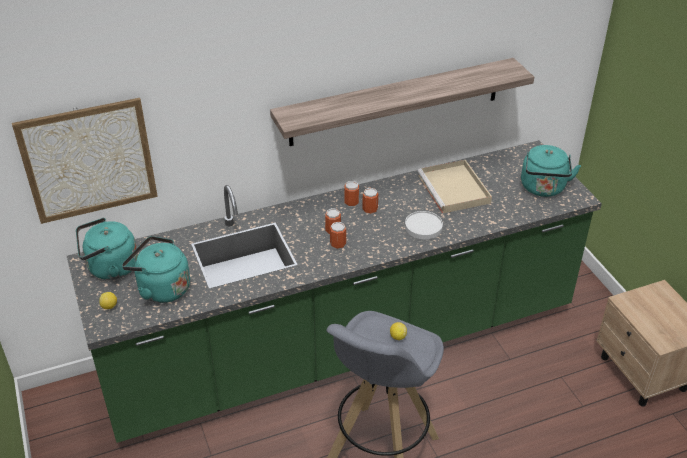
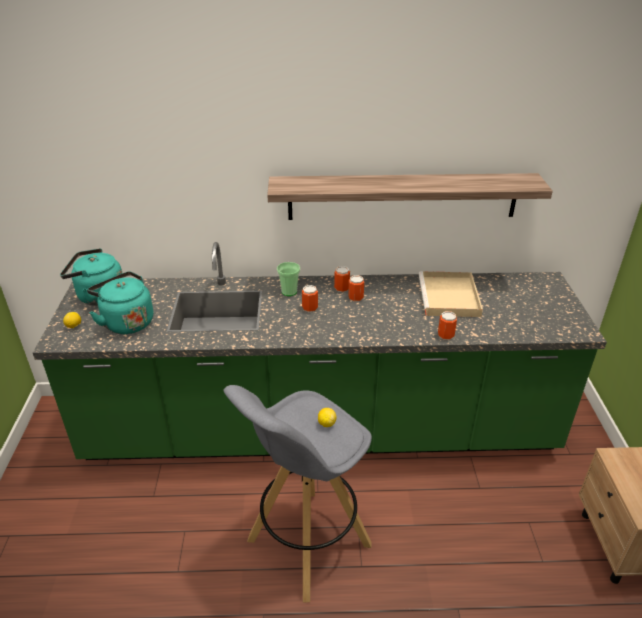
camera: 20 degrees right, 5 degrees down
(88, 159) = (93, 190): picture -> none
(303, 217) = (289, 291): none -> cup
(338, 244) = (307, 320): can -> can (445, 335)
(423, 227) = (399, 323): white plate -> none
(543, 188) = (545, 315): turquoise kettle -> none

